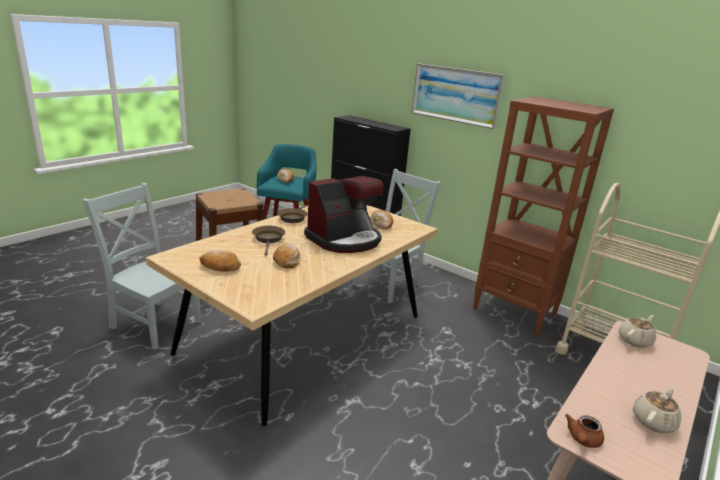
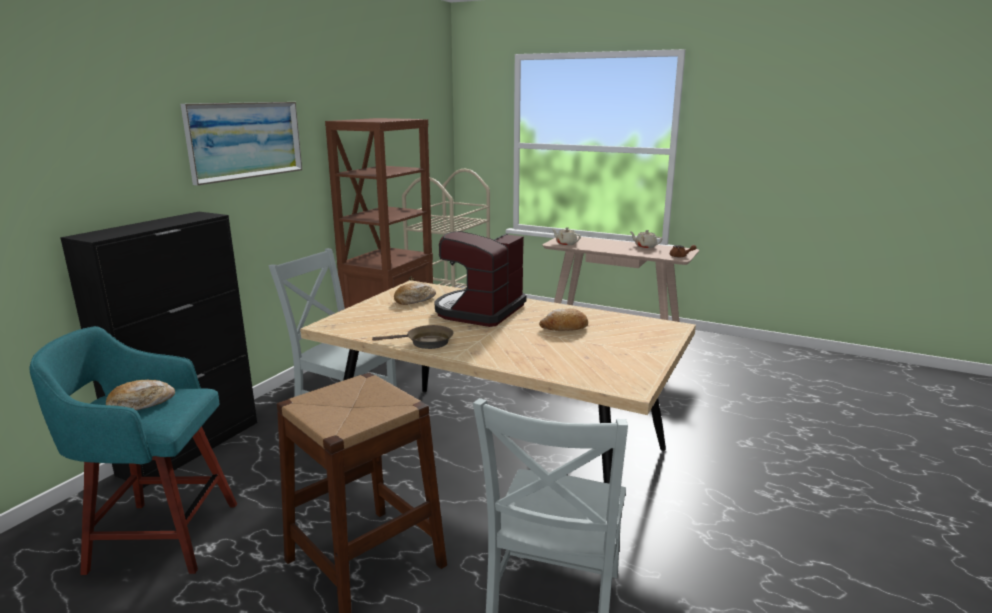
camera: 100 degrees left, 5 degrees down
(220, 267) = (619, 354): bread -> none
(268, 239) = (516, 344): brown frying pan -> none
(345, 239) = (479, 311): coffee machine -> coffee machine turned 105 degrees counterclockwise

